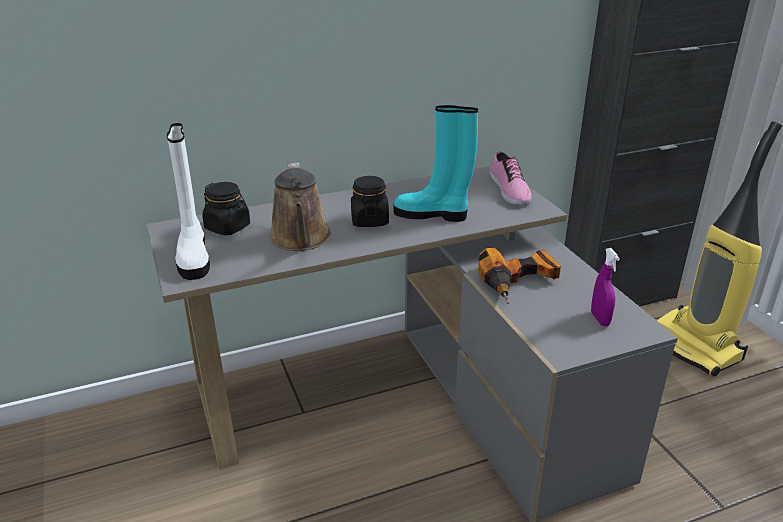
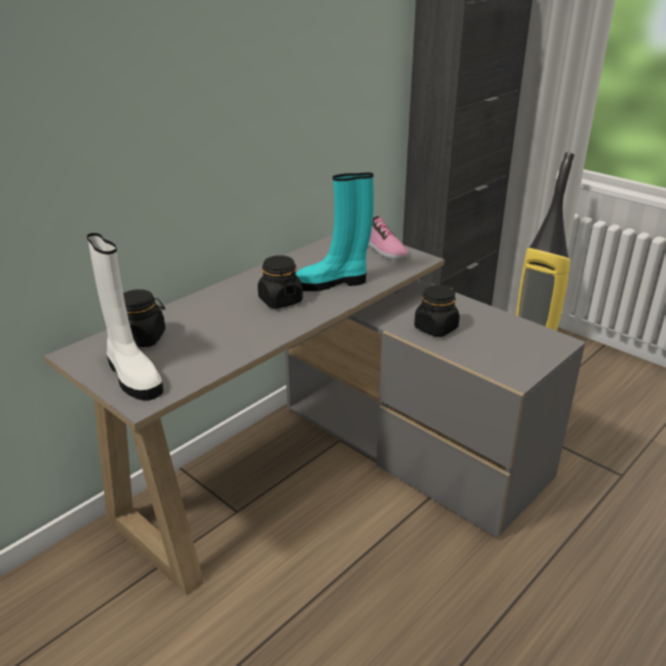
camera: 25 degrees left, 0 degrees up
(301, 239) = (229, 333): brown watering can -> none
(519, 283) = (435, 328): power drill -> black jar
(600, 319) = (520, 342): purple spray bottle -> none

